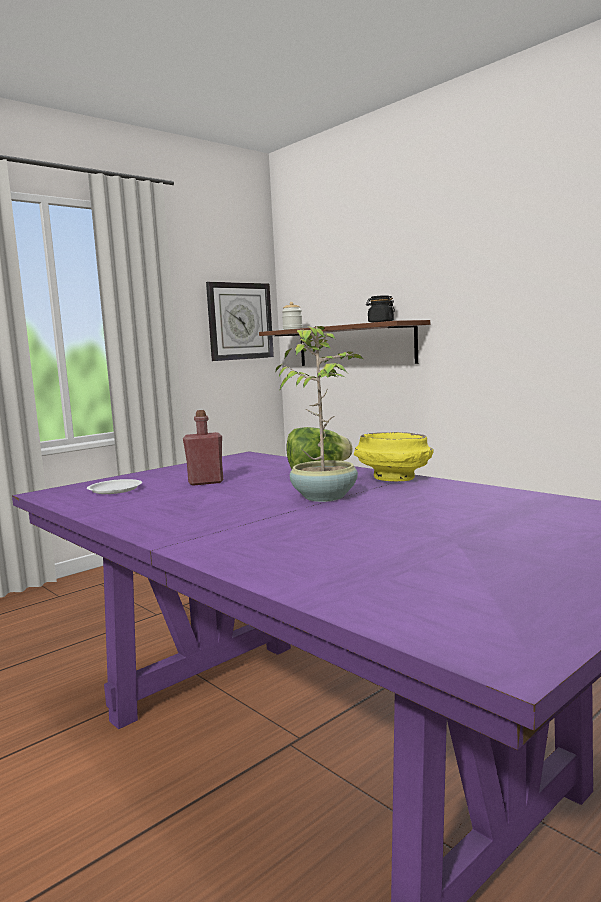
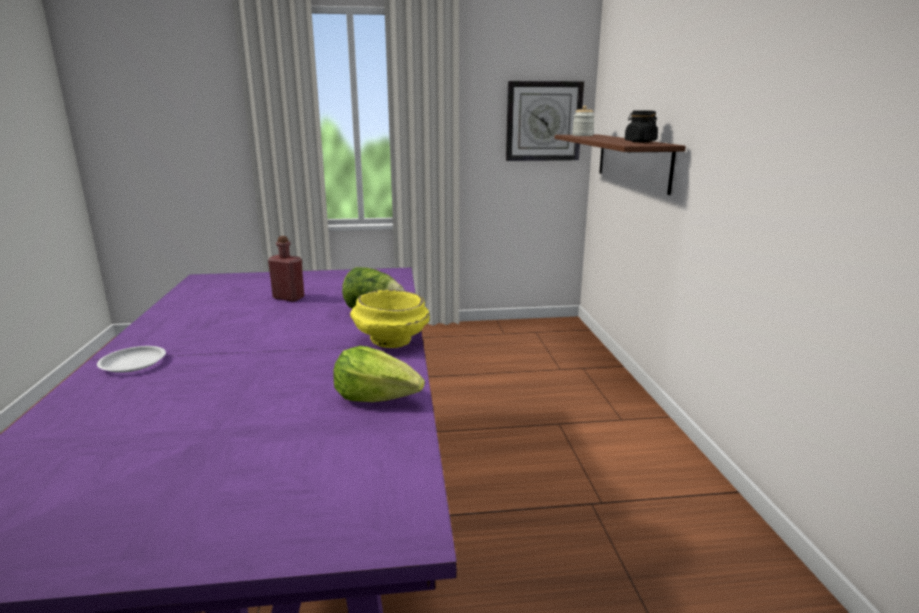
camera: 35 degrees right, 10 degrees up
(115, 490) = (233, 288): white plate -> white plate (132, 363)
(325, 496) = (295, 344): potted plant -> none
(491, 497) = (377, 398): none -> lettuce

